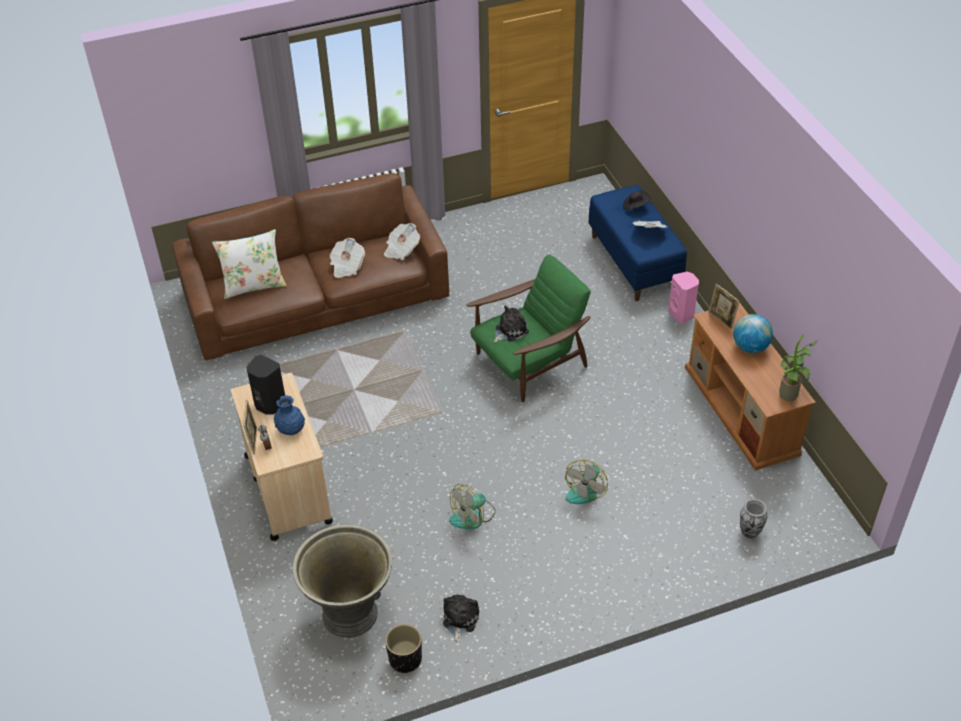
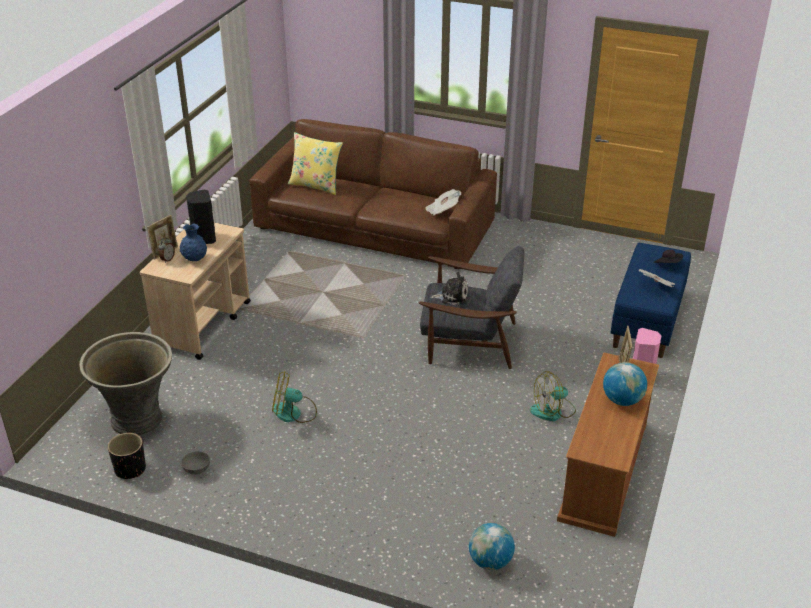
camera: 40 degrees right, 10 degrees down
(254, 285) = (316, 185): white pillow -> yellow pillow
(347, 266) = (391, 202): newspaper -> none
(459, 620) = (196, 470): plush toy -> grey bowl
(529, 362) = (469, 342): green armchair -> grey armchair
(585, 489) = (397, 447): fan -> fan (553, 411)
(749, 532) = (490, 562): vase -> globe
(790, 397) = (608, 454): potted plant -> none

